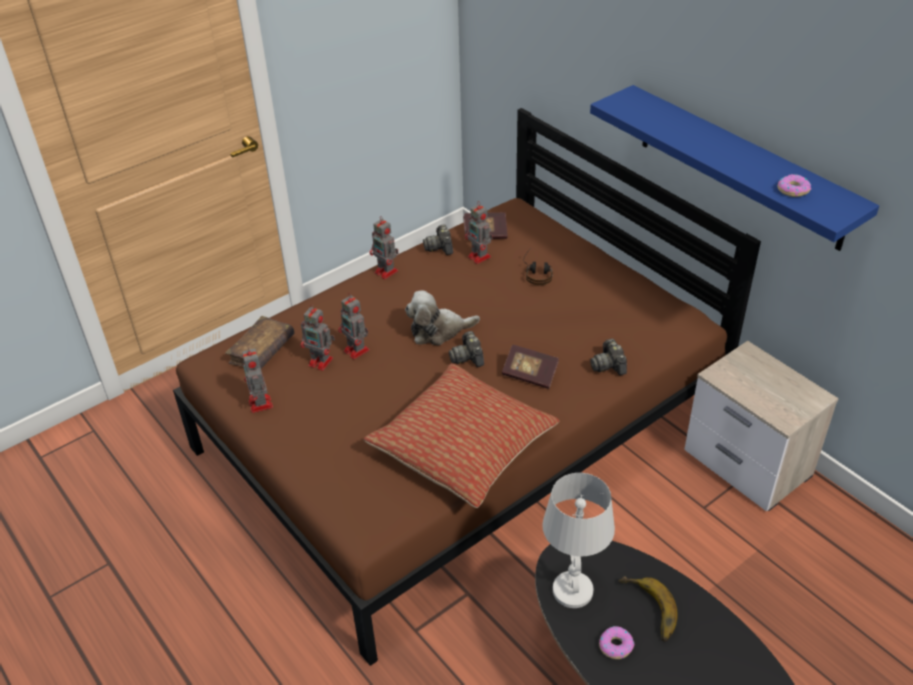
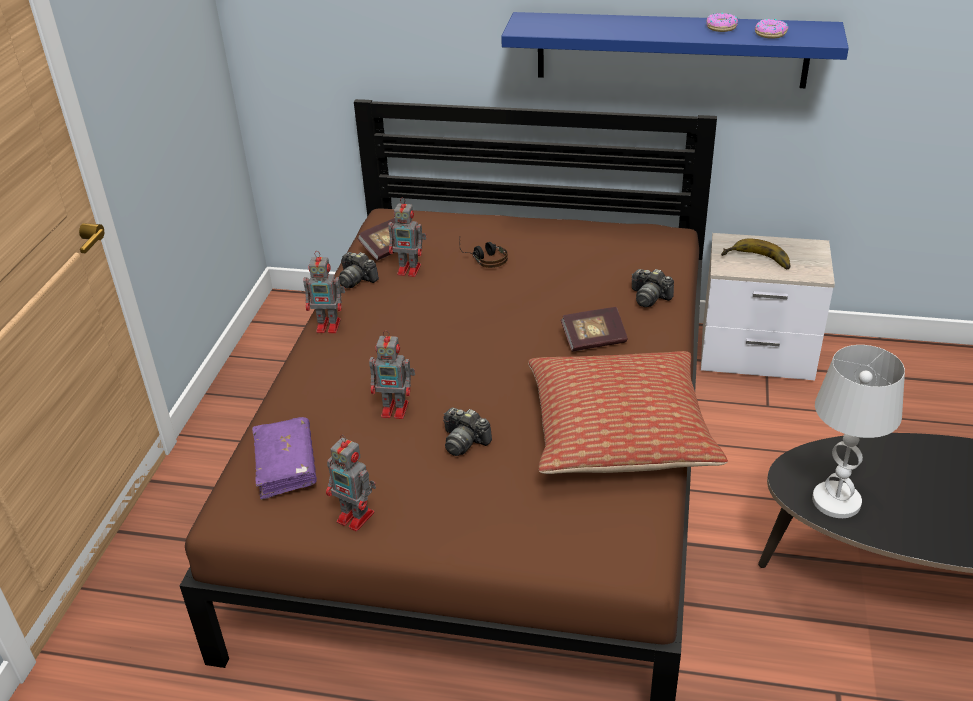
camera: 40 degrees left, 5 degrees down
(262, 351) = (286, 465): brown book -> purple book
(322, 362) = (371, 440): toy robot -> none
(438, 331) = (456, 349): plush toy -> none
(468, 357) = (517, 356): camera -> camera (464, 441)
(615, 645) = (924, 520): donut -> donut (721, 27)
(646, 611) = (907, 477): banana -> banana (756, 262)

